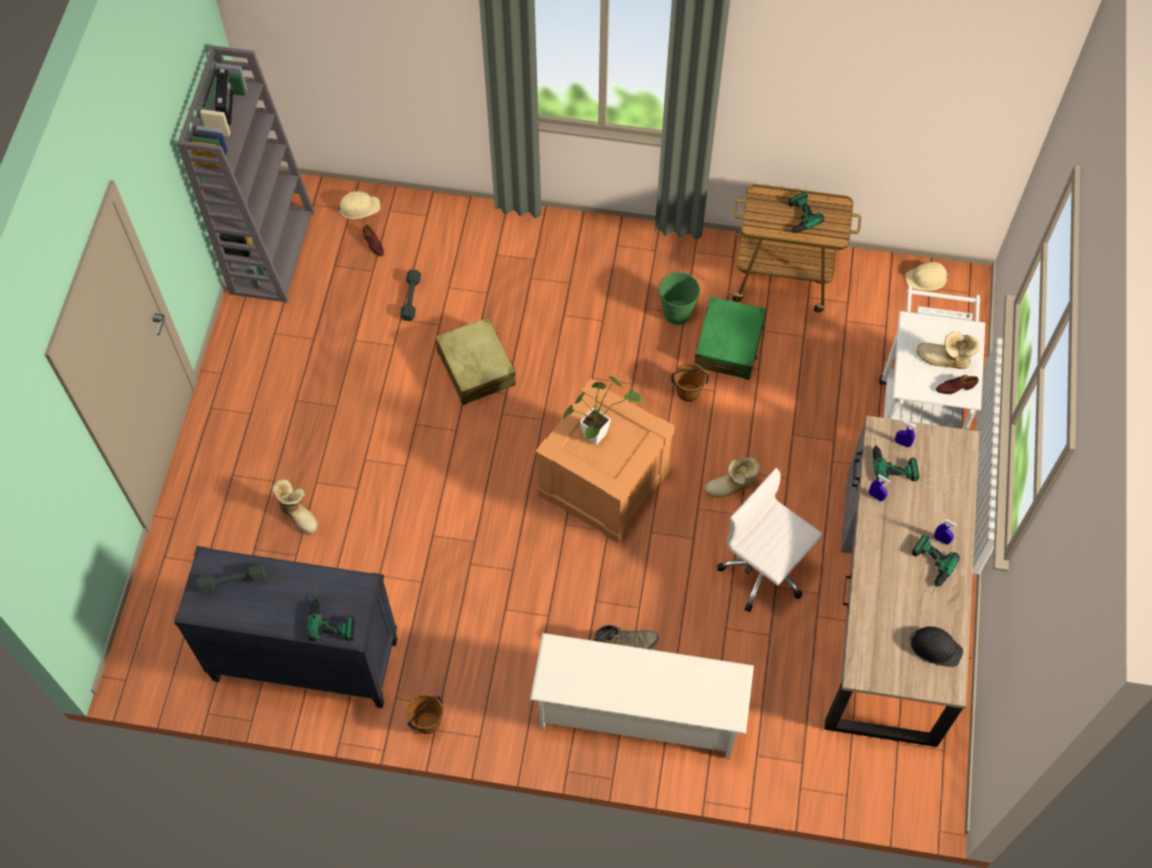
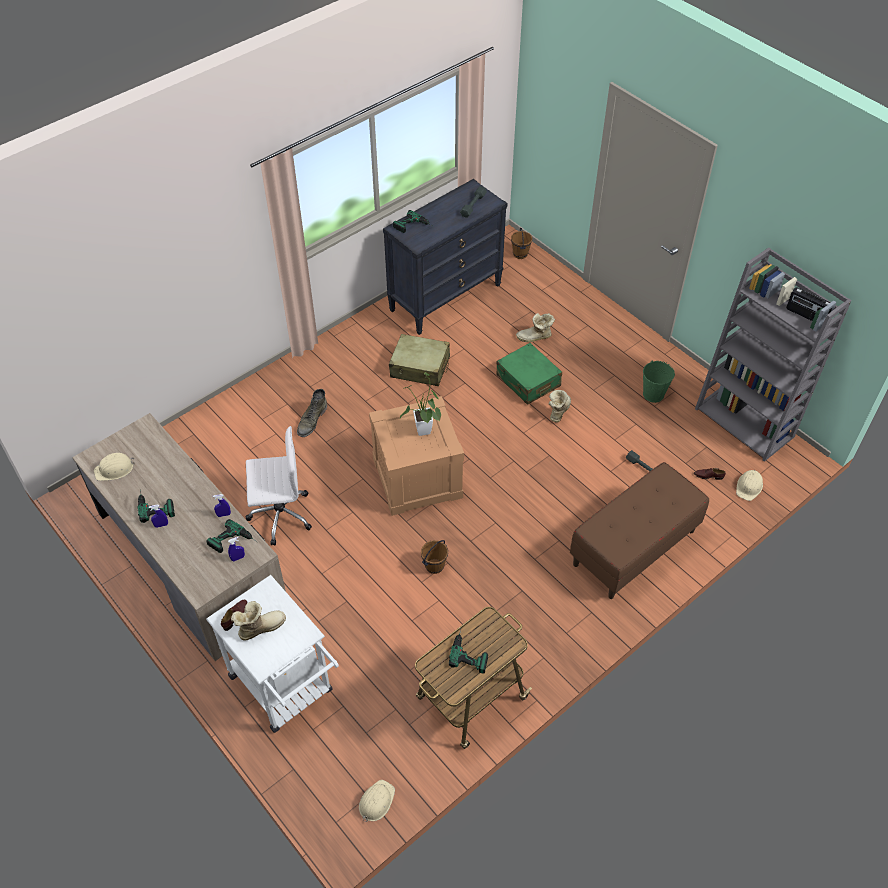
camera: 130 degrees right, 10 degrees down
(427, 722) = (363, 322): brown bucket -> brown bucket (520, 254)
(476, 368) = (559, 469): beige suitcase -> beige suitcase (420, 367)
(517, 254) = (634, 548): none -> brown bench
(638, 713) = (272, 402): white shoe rack -> none
(677, 313) = (501, 606): green bucket -> green bucket (653, 394)
(728, 345) = (447, 617): green suitcase -> green suitcase (528, 381)
(731, 487) = (347, 539): boot -> boot (558, 411)
(935, 647) = (114, 469): black hard hat -> beige hard hat

